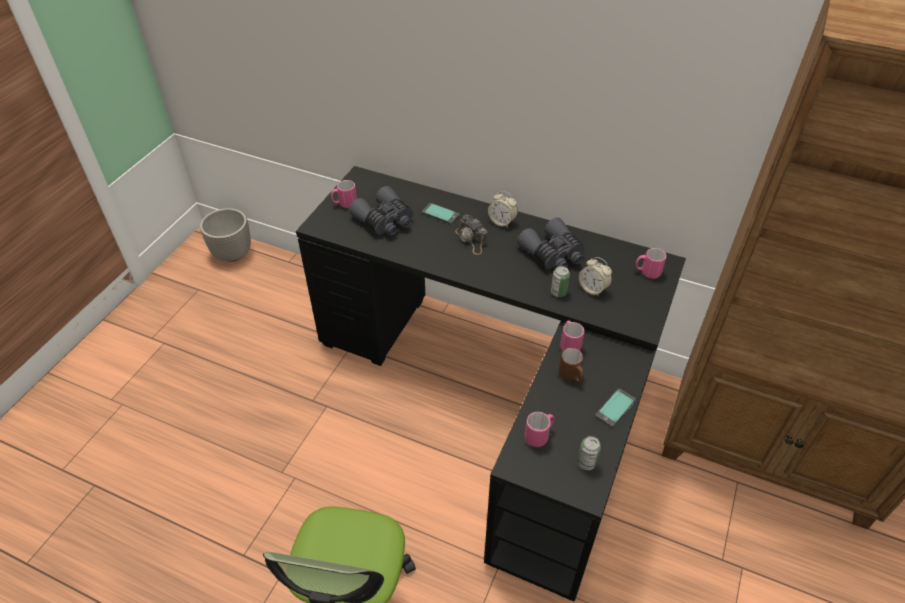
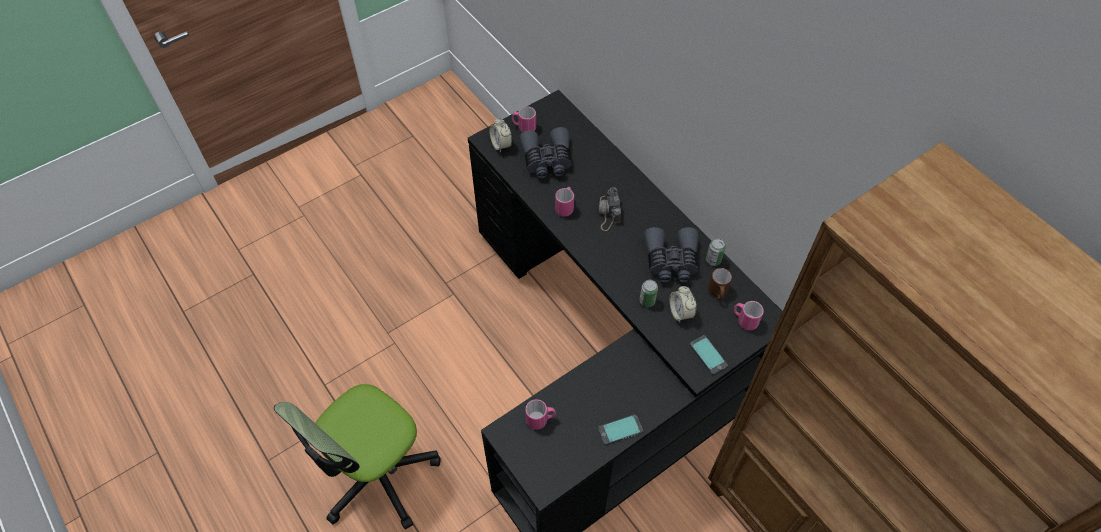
camera: 30 degrees right, 10 degrees up
(233, 254) = (458, 112): planter -> none
(440, 214) = (599, 174): phone -> phone (708, 355)
(502, 222) = (649, 207): alarm clock -> alarm clock (501, 145)
(569, 344) = (625, 353): pink mug -> pink mug (565, 207)
(571, 376) = (605, 383): brown mug -> brown mug (718, 293)
(586, 463) = (561, 462): can -> can (713, 260)

